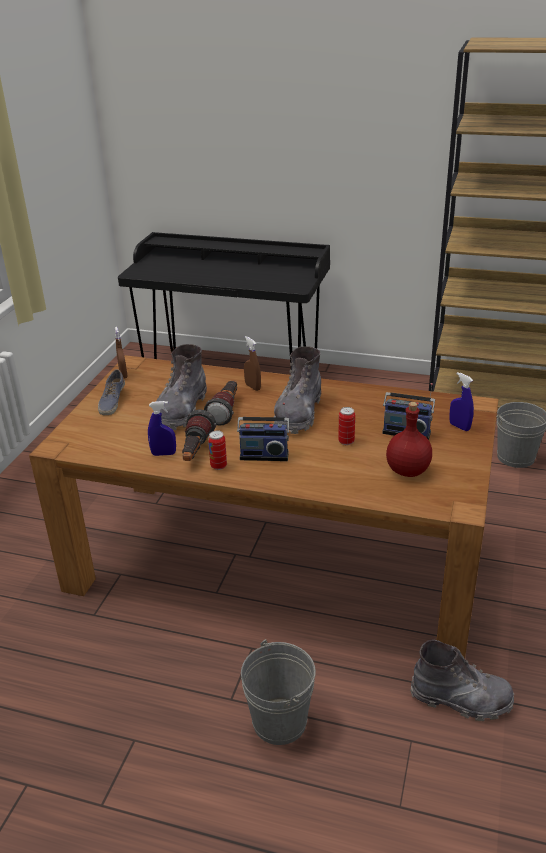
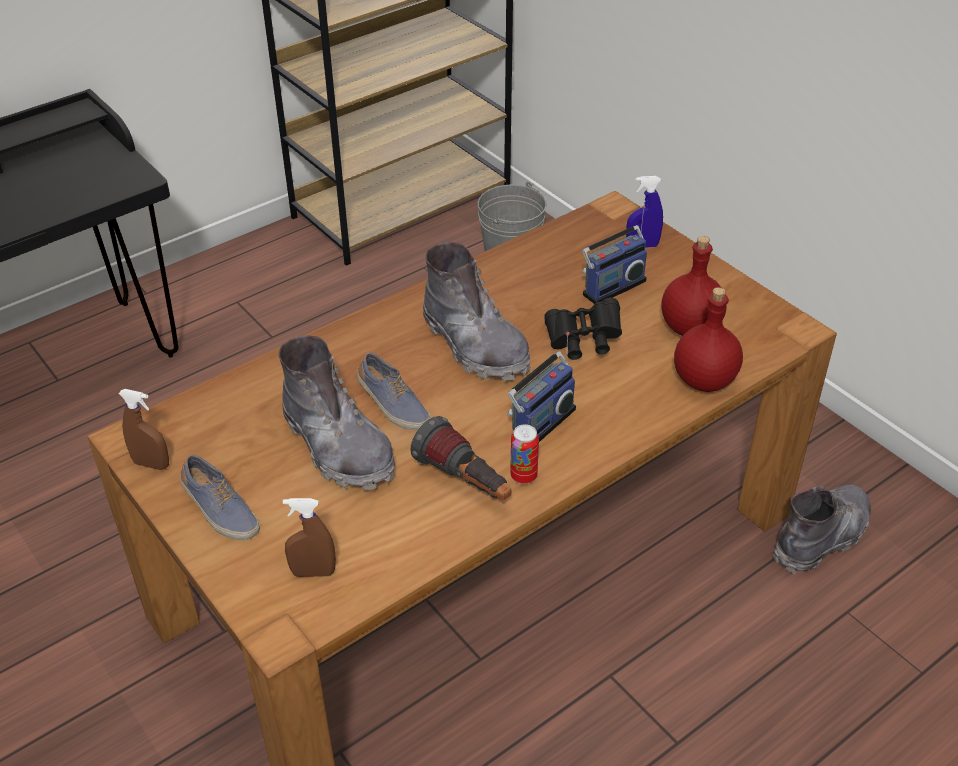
camera: 55 degrees left, 10 degrees up
(163, 454) = (436, 517): blue spray bottle -> none
(226, 411) = (392, 405): flashlight -> shoe
(253, 387) = (359, 352): brown spray bottle -> brown spray bottle (313, 572)
(279, 722) = (745, 713): grey bucket -> none
(346, 441) = (583, 341): can -> black binoculars
(366, 492) = (703, 381): none -> red bottle

